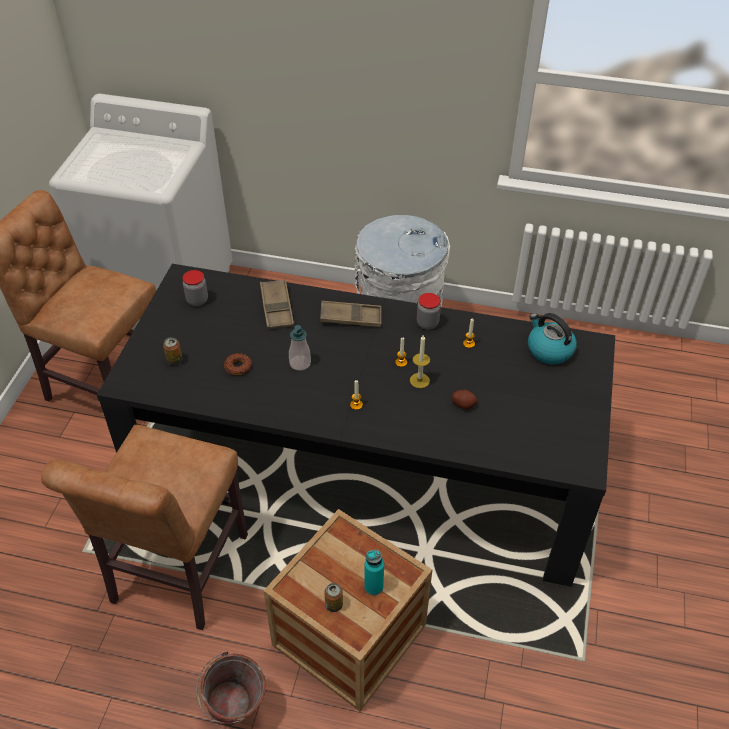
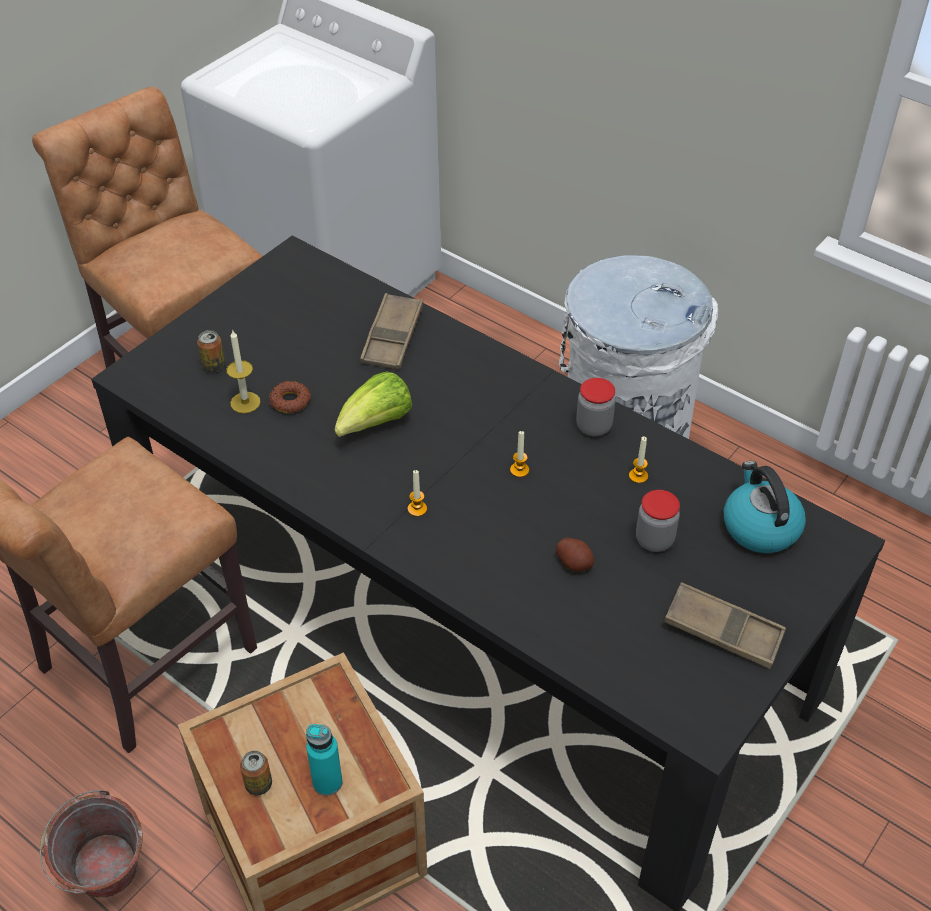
camera: 25 degrees right, 0 degrees up
(197, 300) = (293, 294): jar -> jar (654, 540)
(300, 363) = (376, 424): soap dispenser -> lettuce
(351, 318) = (487, 383): brown tray -> brown tray (723, 631)
(419, 380) = (530, 505): candle -> candle (245, 402)

